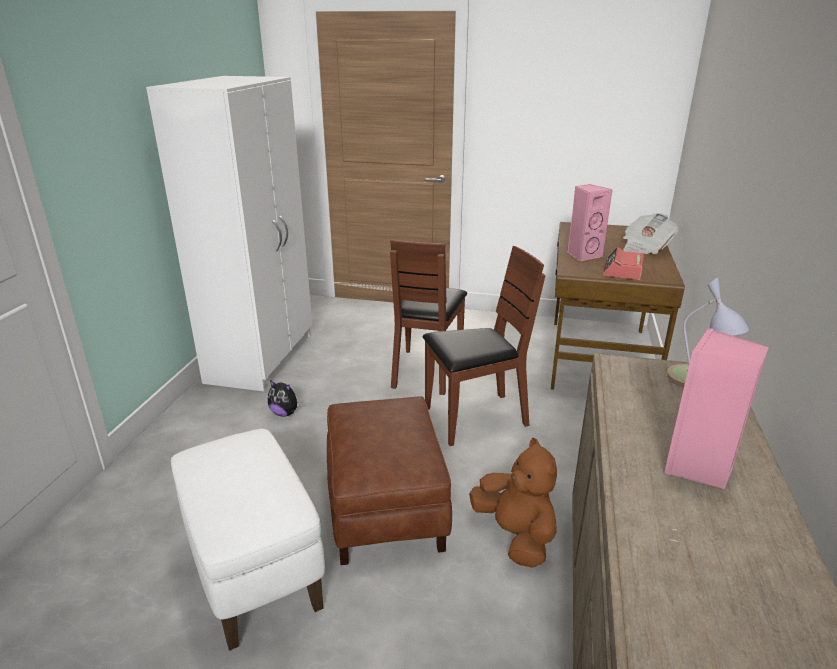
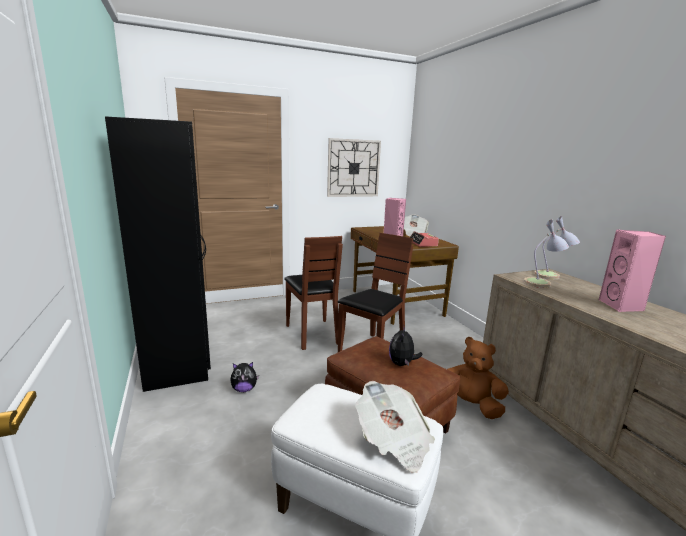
camera: 35 degrees left, 10 degrees down
(240, 513) = (394, 441): none -> newspaper
(263, 357) = (179, 357): white wardrobe -> black wardrobe
(392, 441) = (402, 364): none -> plush toy
(573, 123) = (353, 168): none -> wall clock
(643, 389) = (542, 283): none -> table lamp

